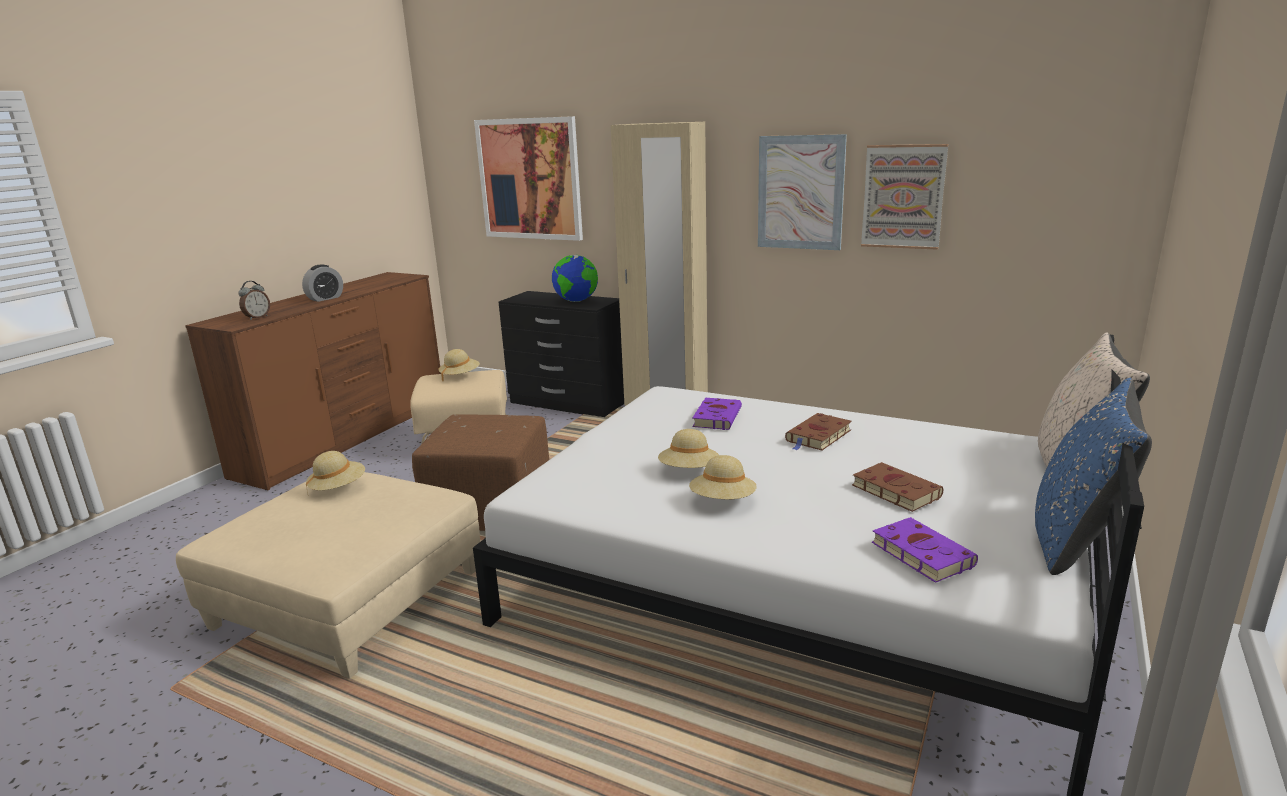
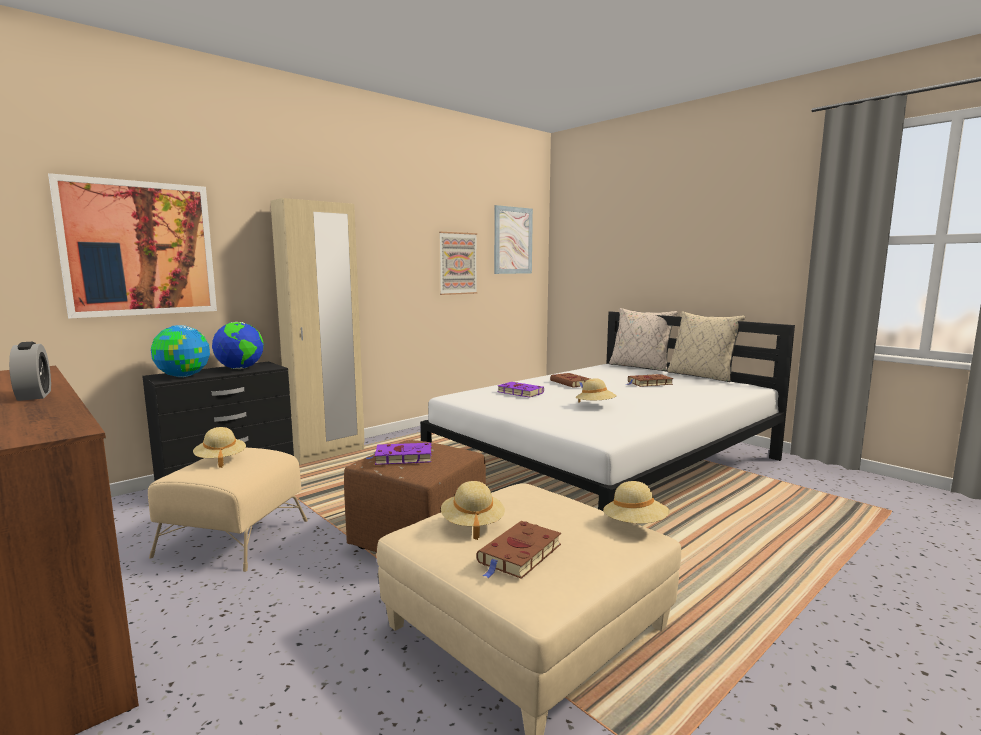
camera: 70 degrees left, 10 degrees down
(257, 317) = (46, 421): alarm clock -> none
(276, 516) = (519, 555): none -> brown book
(532, 298) = (183, 376): none -> globe
(723, 501) = (642, 405): beige hat -> beige hat (635, 525)
(800, 192) = (403, 261): picture -> picture (513, 240)
(919, 553) = (713, 389): purple book -> purple book (401, 458)
(1075, 539) = (701, 376): blue pillow -> beige pillow

